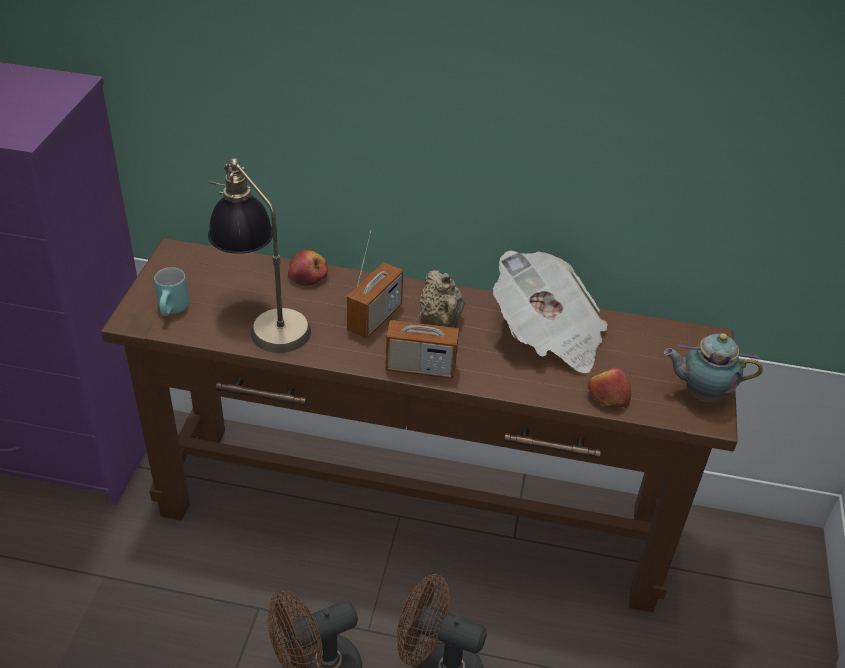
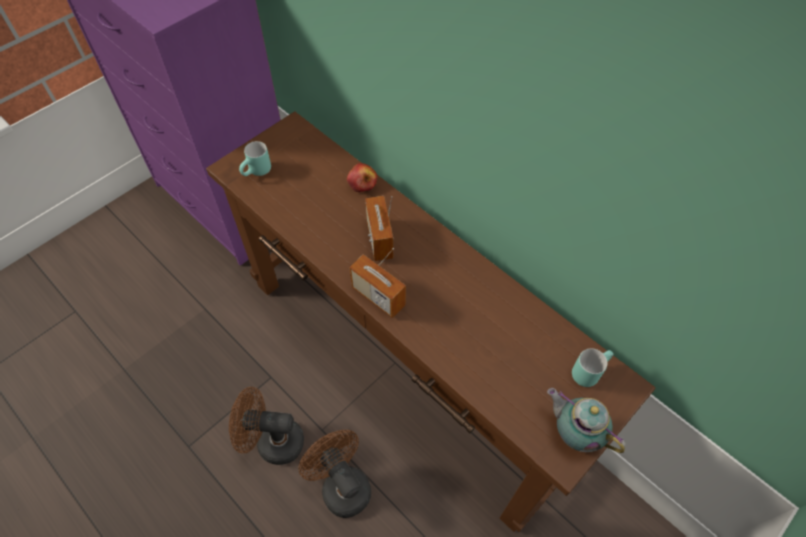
camera: 35 degrees right, 15 degrees up
(263, 319) = (306, 205): table lamp -> none
(375, 318) = (379, 239): radio -> radio turned 105 degrees clockwise
(441, 320) = (425, 263): beige teapot -> none
(548, 335) = (493, 316): newspaper -> none
(607, 396) = (496, 393): apple -> none
(669, 341) = (588, 370): none -> turquoise mug

